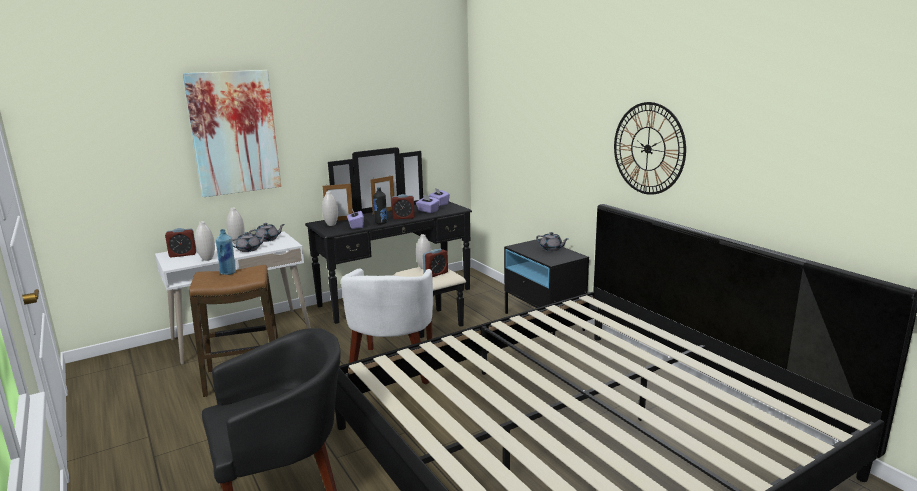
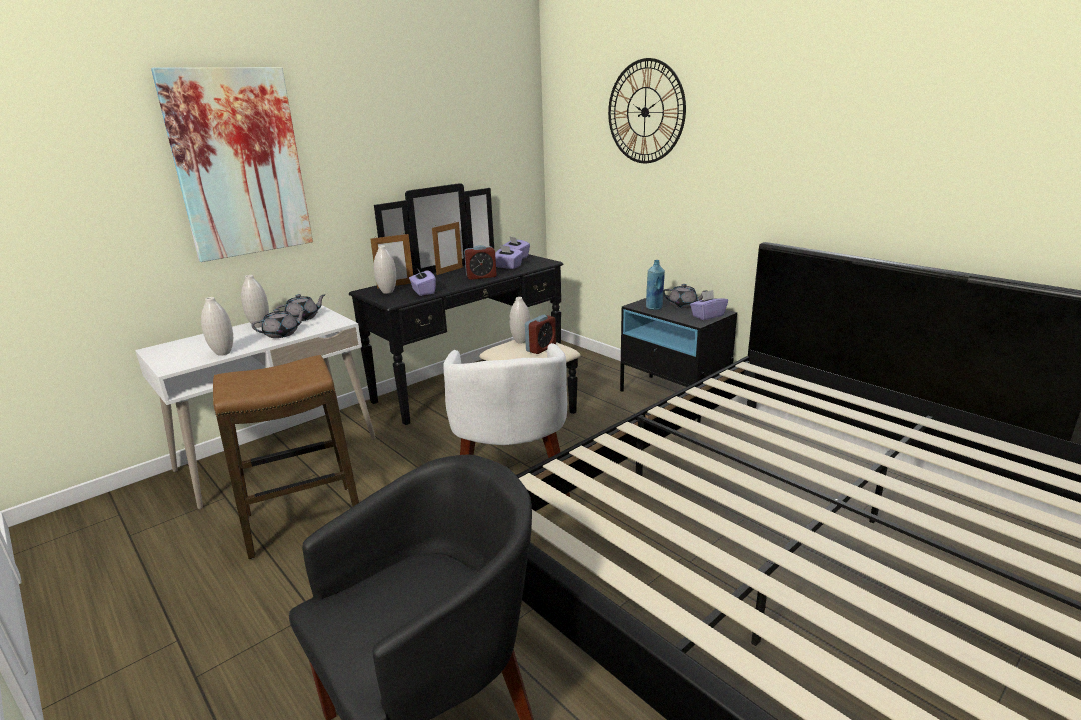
camera: 10 degrees left, 5 degrees up
(183, 254) = (181, 348): alarm clock -> none
(228, 273) = (267, 372): blue bottle -> blue bottle (654, 308)
(381, 223) = (455, 285): black bottle -> none
(563, 258) = (707, 316): none -> purple tissue box
(648, 148) = (842, 162): wall clock -> wall clock (645, 112)

